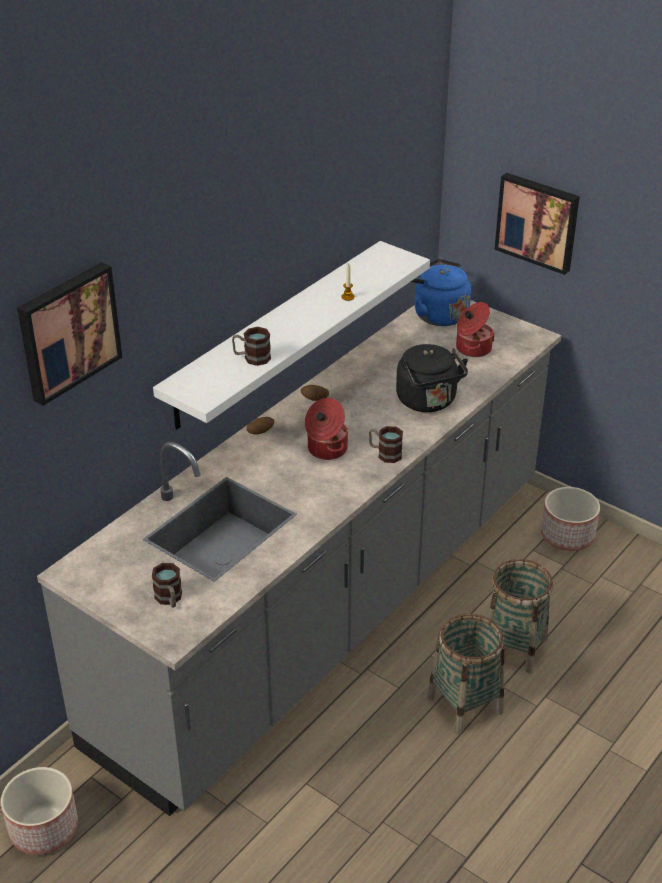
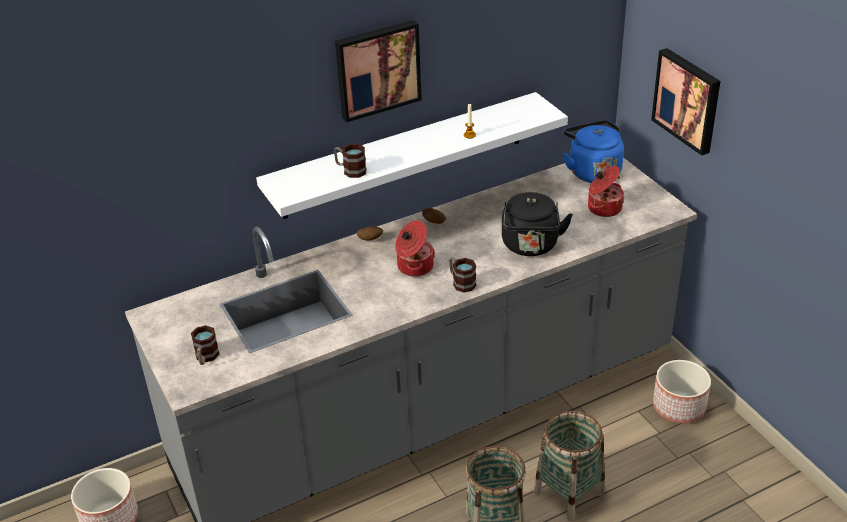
camera: 25 degrees right, 0 degrees up
(67, 331) = (158, 112): picture -> picture (377, 69)

